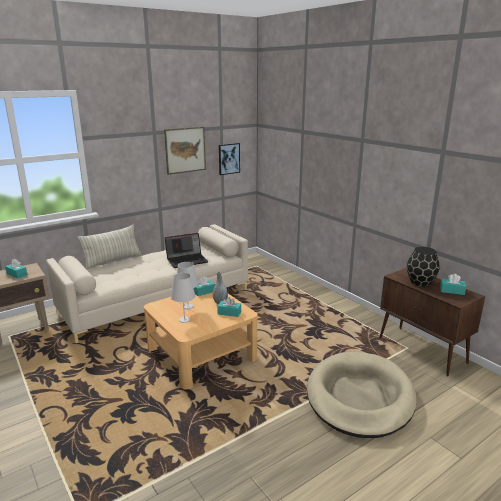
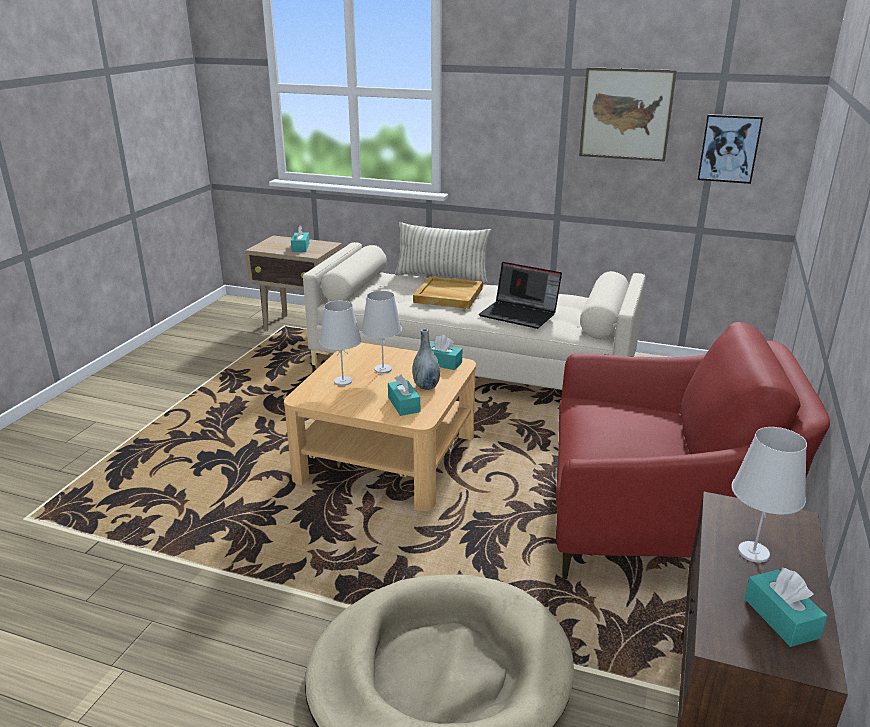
camera: 55 degrees right, 5 degrees up
(138, 266) = (447, 295): none -> beige tray
(319, 314) = (655, 523): none -> red armchair
(421, 282) = (753, 552): black vase -> white table lamp

